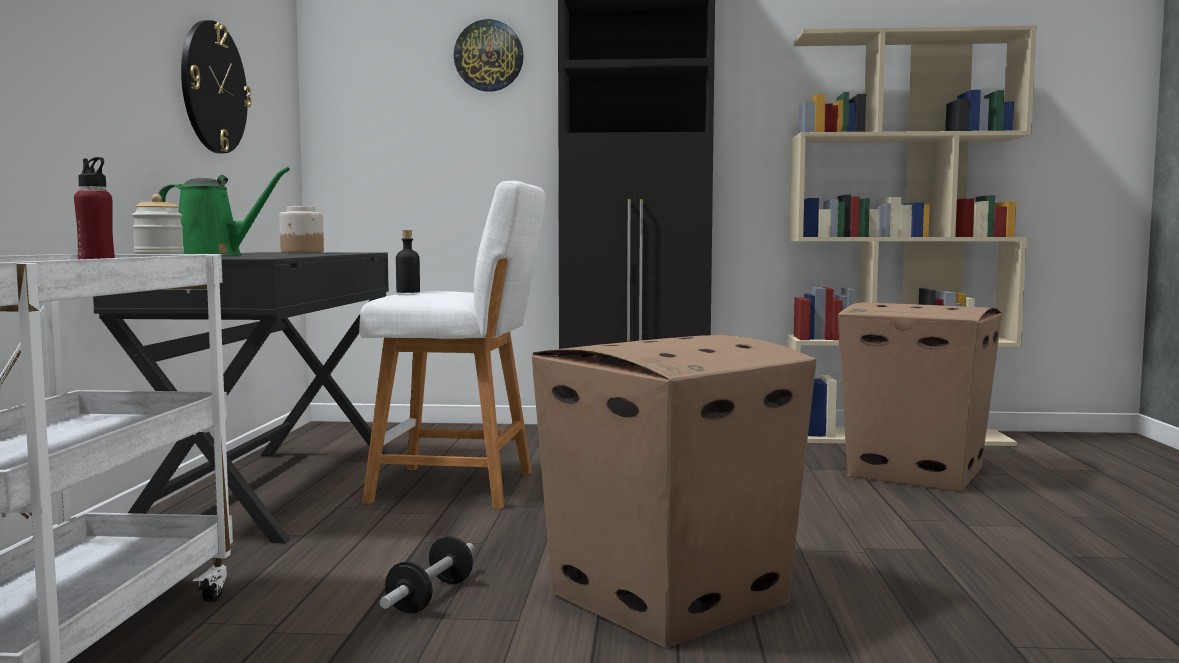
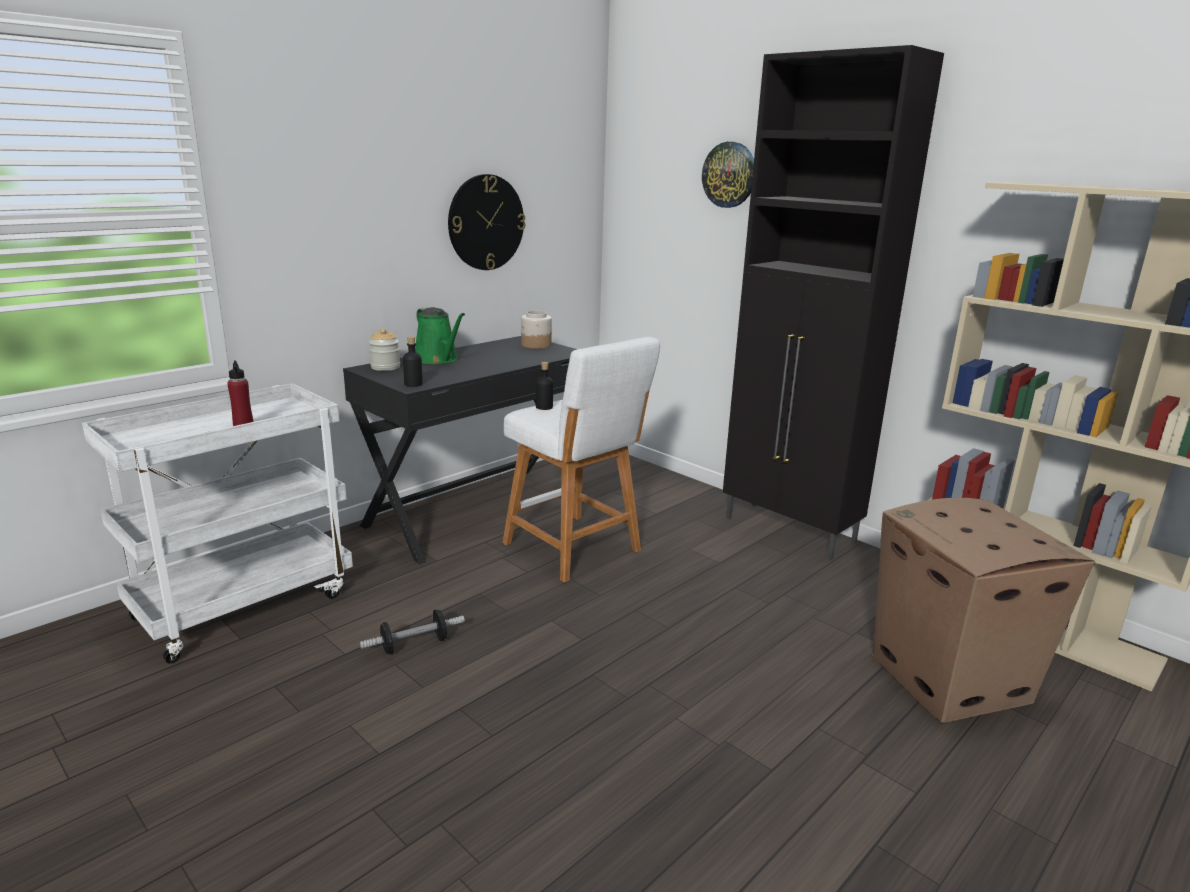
camera: 40 degrees right, 15 degrees up
(255, 257) = (413, 384): none -> black bottle
(666, 599) = (516, 715): cardboard box -> none

